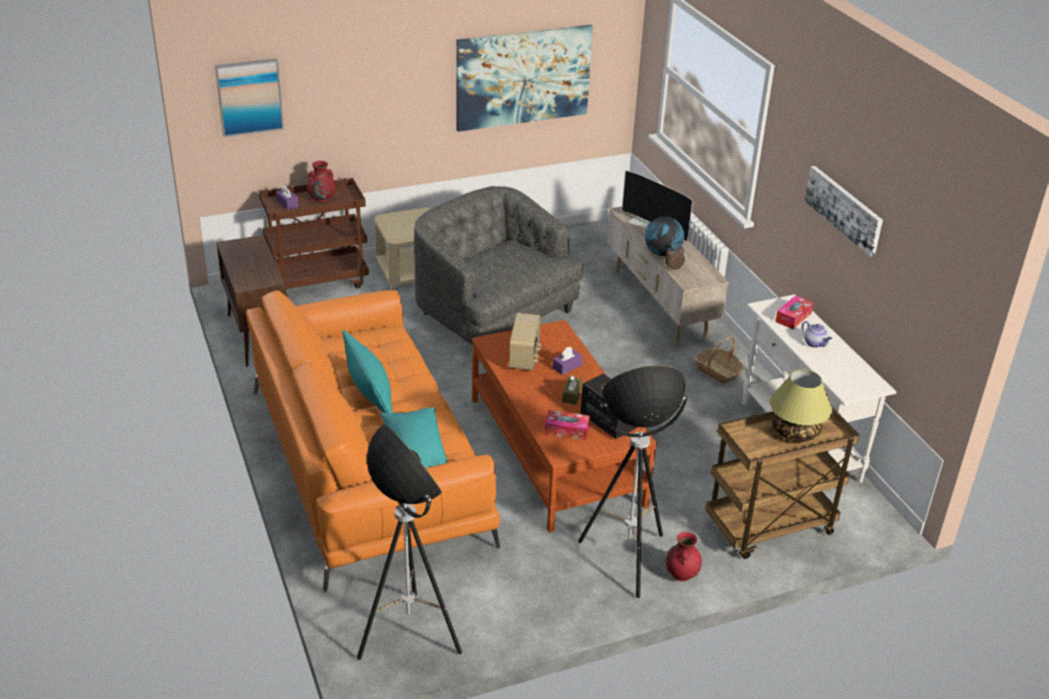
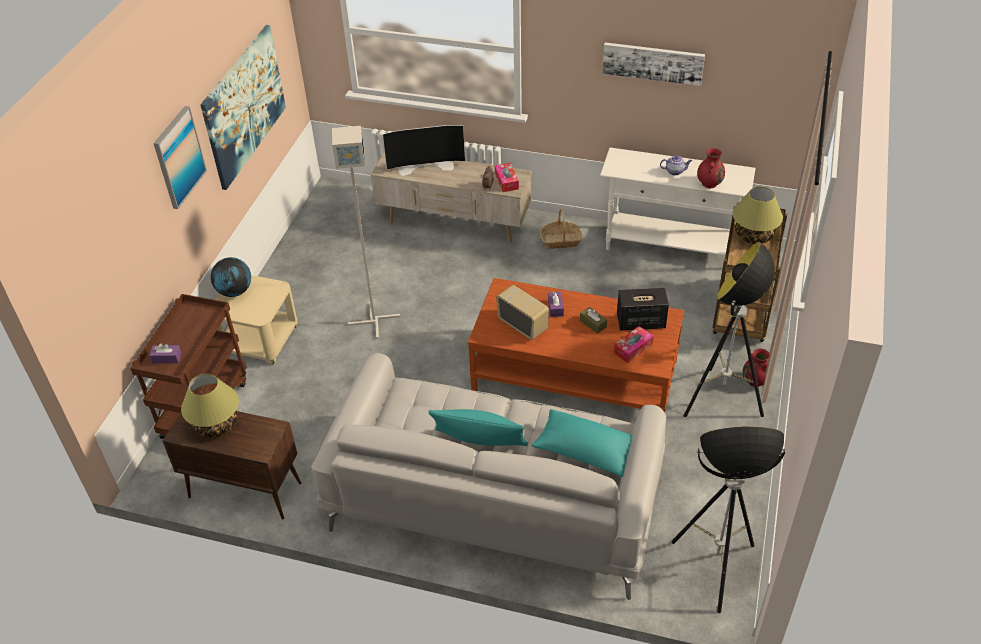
camera: 50 degrees left, 10 degrees up
(249, 97) = (92, 283): picture -> picture (179, 157)
(252, 255) = (216, 424): none -> table lamp
(322, 198) = (186, 331): red vase -> red vase (709, 183)
(366, 463) = (493, 497): orange sofa -> grey sofa
(493, 315) = (373, 321): grey armchair -> grey floor lamp
(662, 253) = (462, 181): globe -> globe (235, 291)
(793, 317) = (637, 163): tissue box -> tissue box (506, 181)

